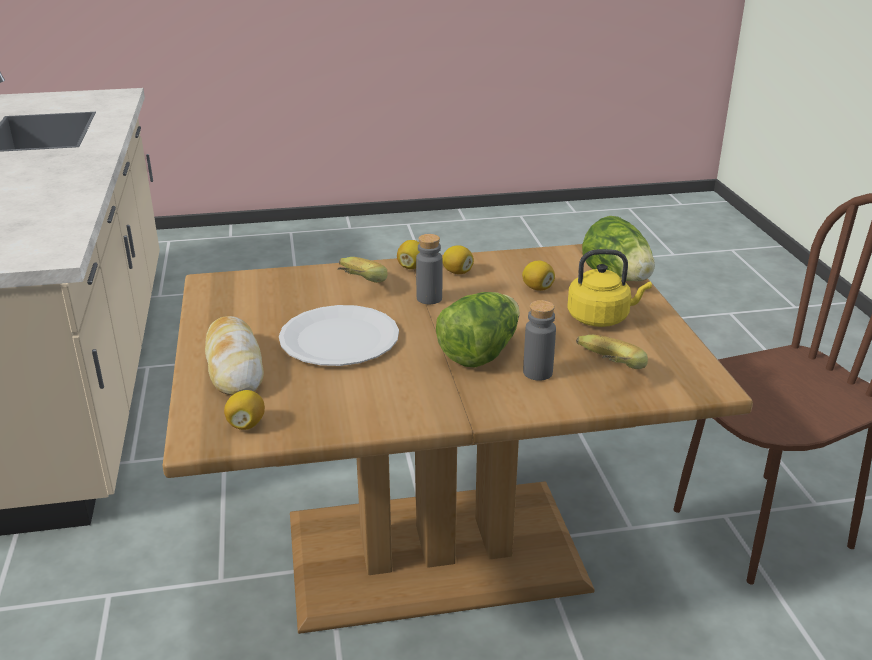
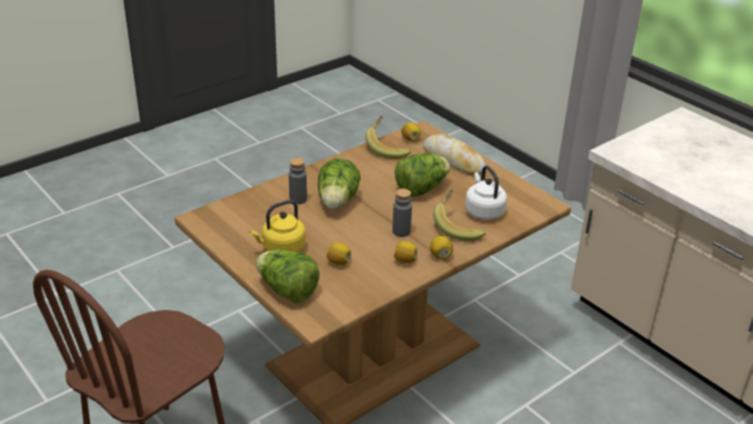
camera: 150 degrees right, 5 degrees up
(297, 294) = (483, 211): none -> white kettle
(339, 339) = (421, 189): white plate -> lettuce
(602, 371) = (263, 210): banana -> banana (388, 148)

